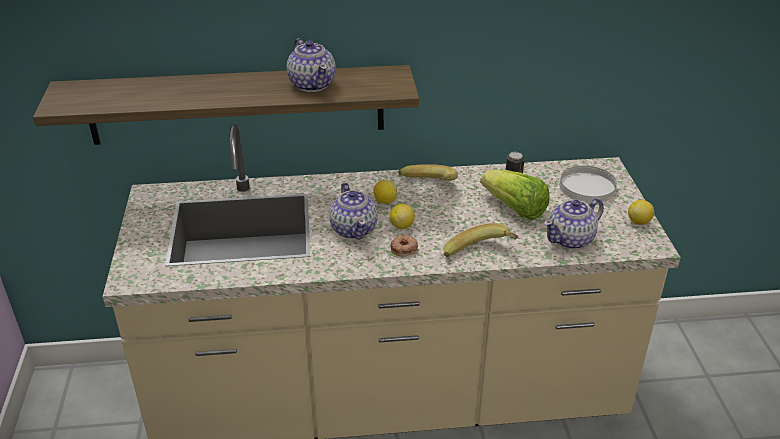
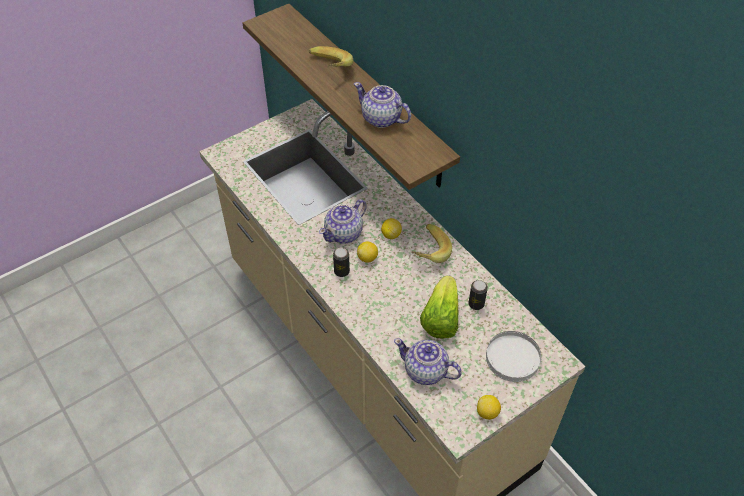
camera: 60 degrees right, 15 degrees up
(312, 84) = (381, 119): teapot -> teapot turned 90 degrees clockwise
(404, 248) = (341, 271): donut -> can
(481, 256) = (363, 320): banana -> banana (328, 69)

